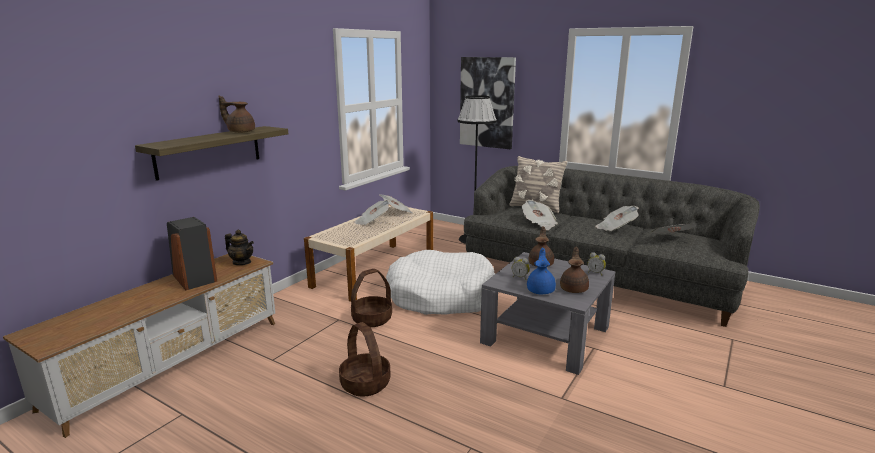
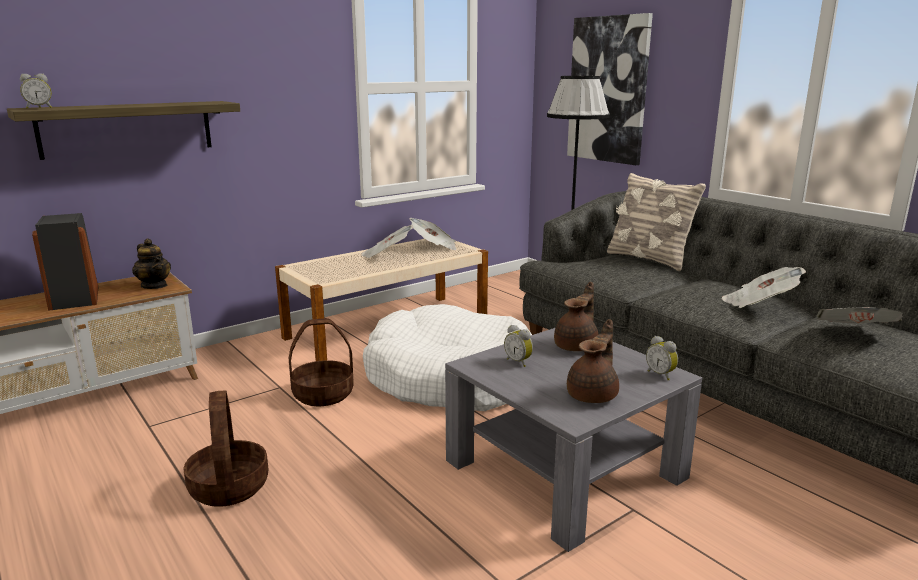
camera: 20 degrees right, 0 degrees up
(163, 143) = (39, 108): none -> alarm clock
(240, 132) = (169, 103): brown teapot -> none
(539, 224) = (629, 284): newspaper -> none
(541, 290) = (532, 387): blue teapot -> none

